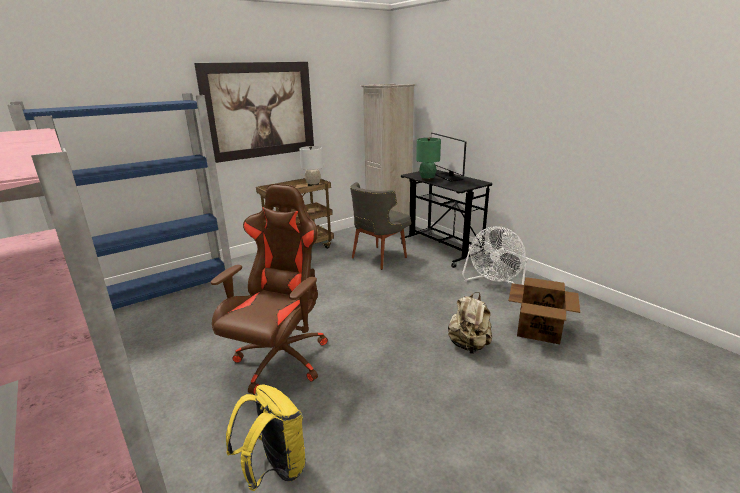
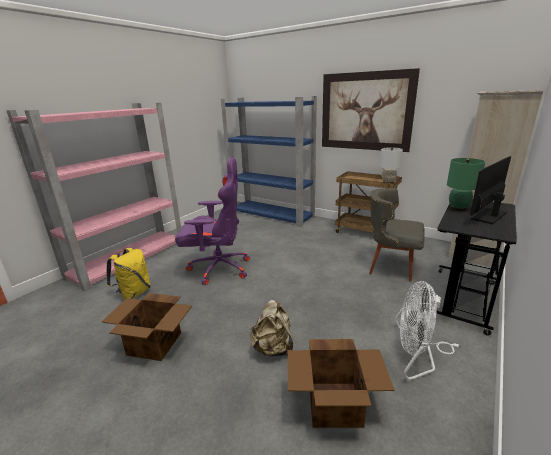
camera: 70 degrees right, 0 degrees up
(278, 365) = (215, 269): brown office chair -> purple office chair
(429, 438) = (155, 344): none -> cardboard box

